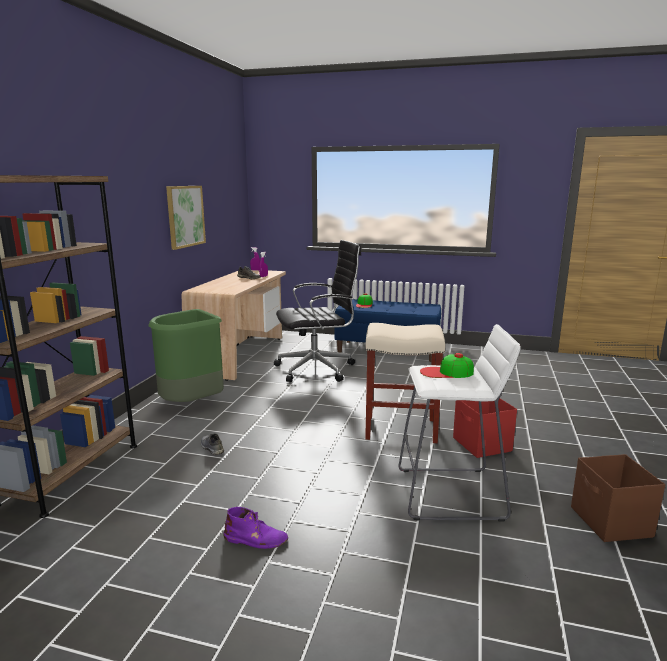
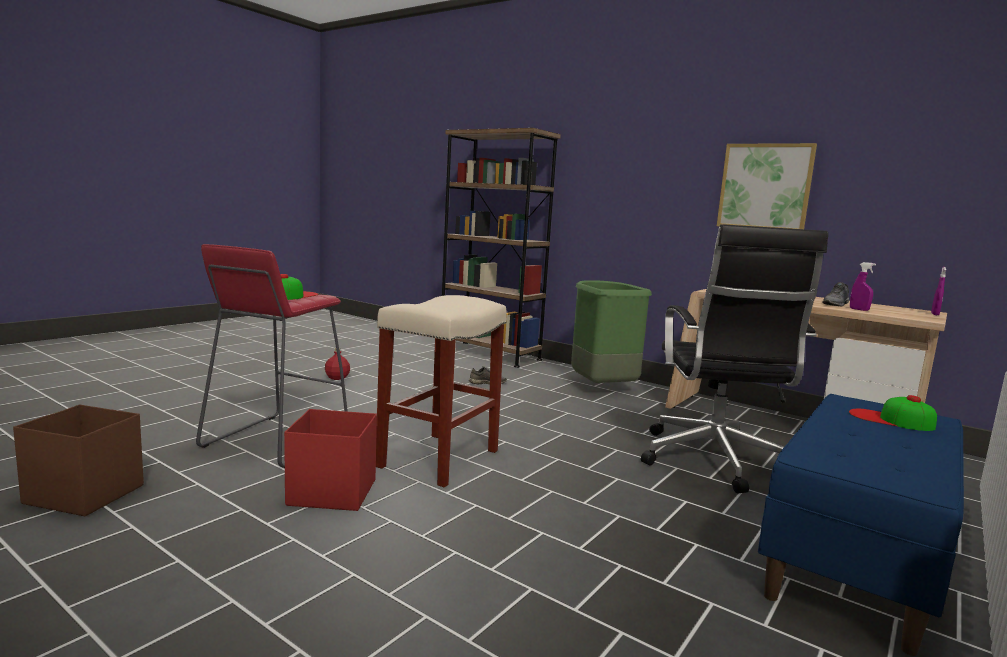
camera: 110 degrees right, 5 degrees down
(256, 539) = (337, 378): purple boot -> red bottle
(451, 494) = (275, 440): white stool -> red stool

